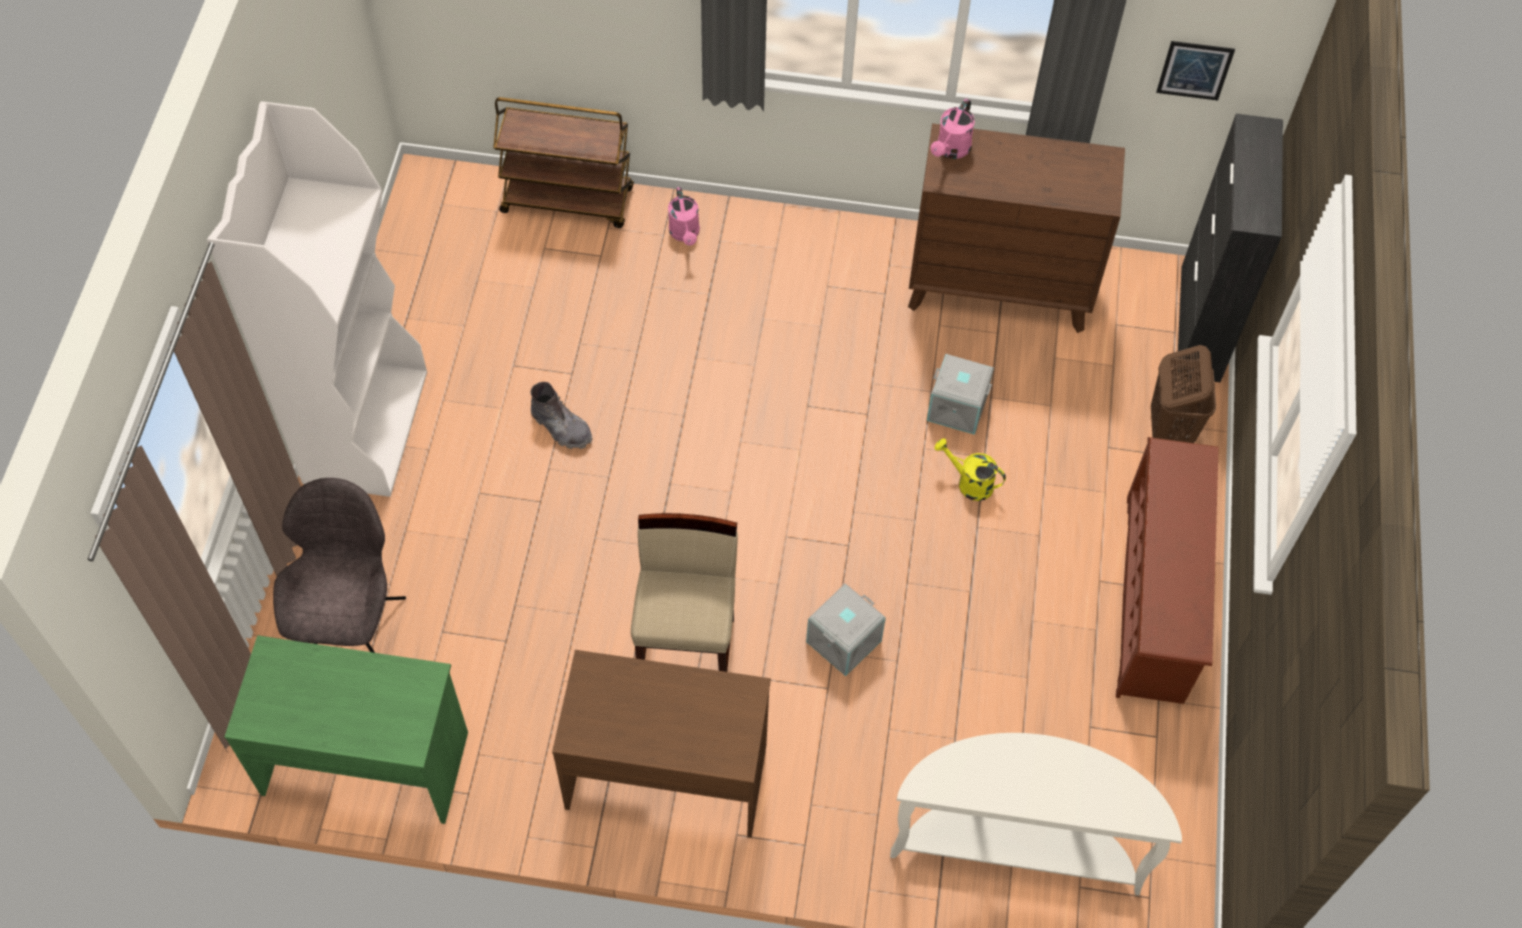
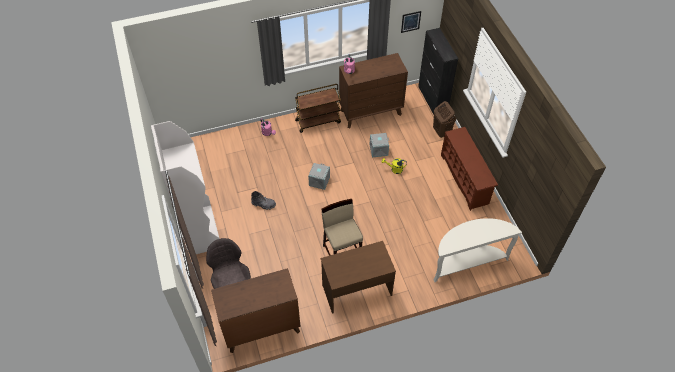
camera: 25 degrees left, 5 degrees down
(365, 761) = (261, 328): green desk -> brown dresser
(568, 200) = (225, 137): brown cart -> brown cart (318, 121)
(843, 640) = (385, 228): grey storage box -> grey storage box (319, 181)

